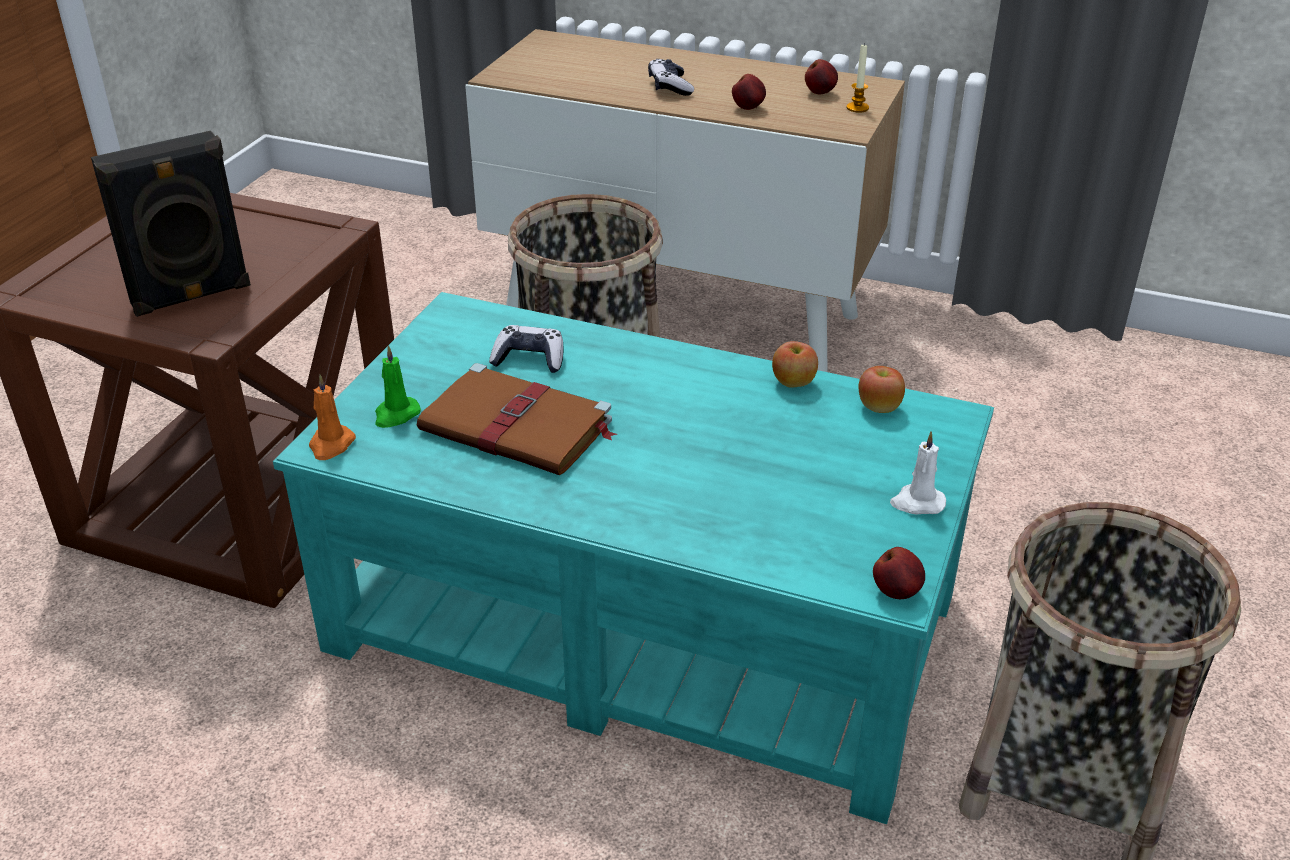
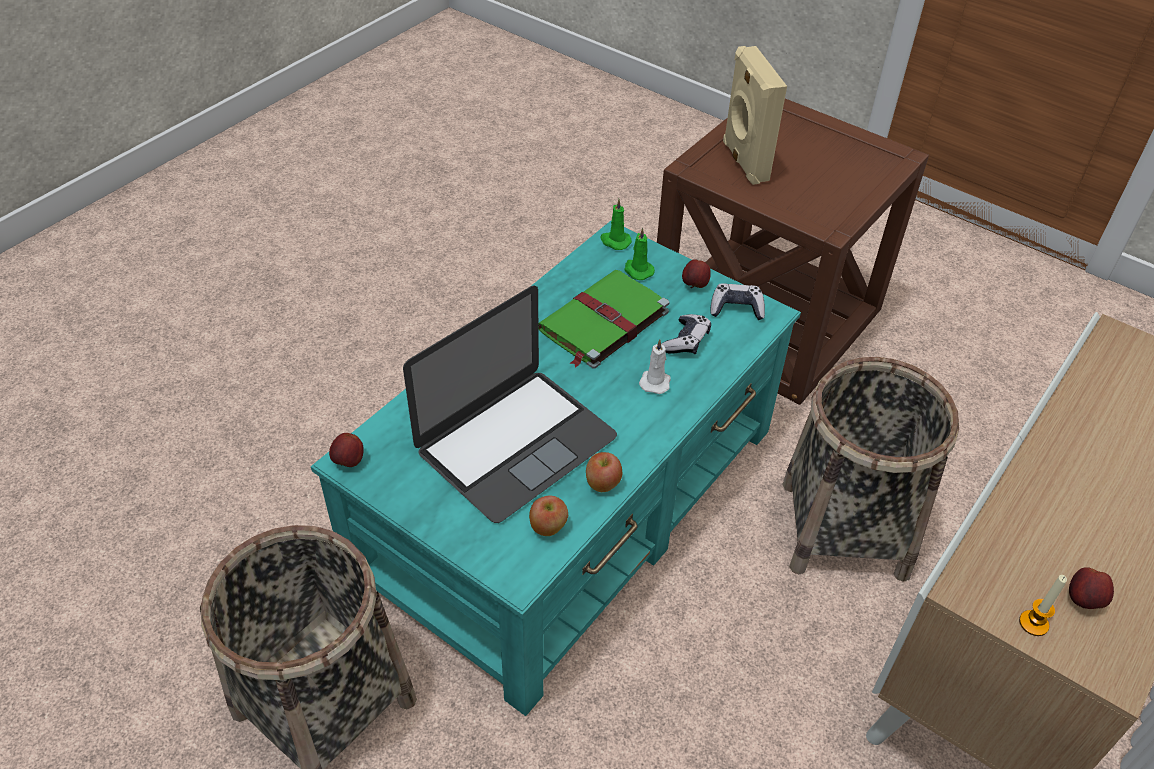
camera: 105 degrees right, 10 degrees up
(192, 297) = (743, 161): black speaker -> beige speaker
(331, 445) = (615, 241): orange candle -> green candle
(519, 427) = (602, 322): brown book -> green book
(670, 87) = (1095, 462): game controller -> game controller (736, 308)
(748, 108) = (1032, 515): apple -> apple (695, 285)
(773, 455) = (516, 443): none -> laptop
(917, 502) = (426, 507): white candle -> white candle (655, 381)

